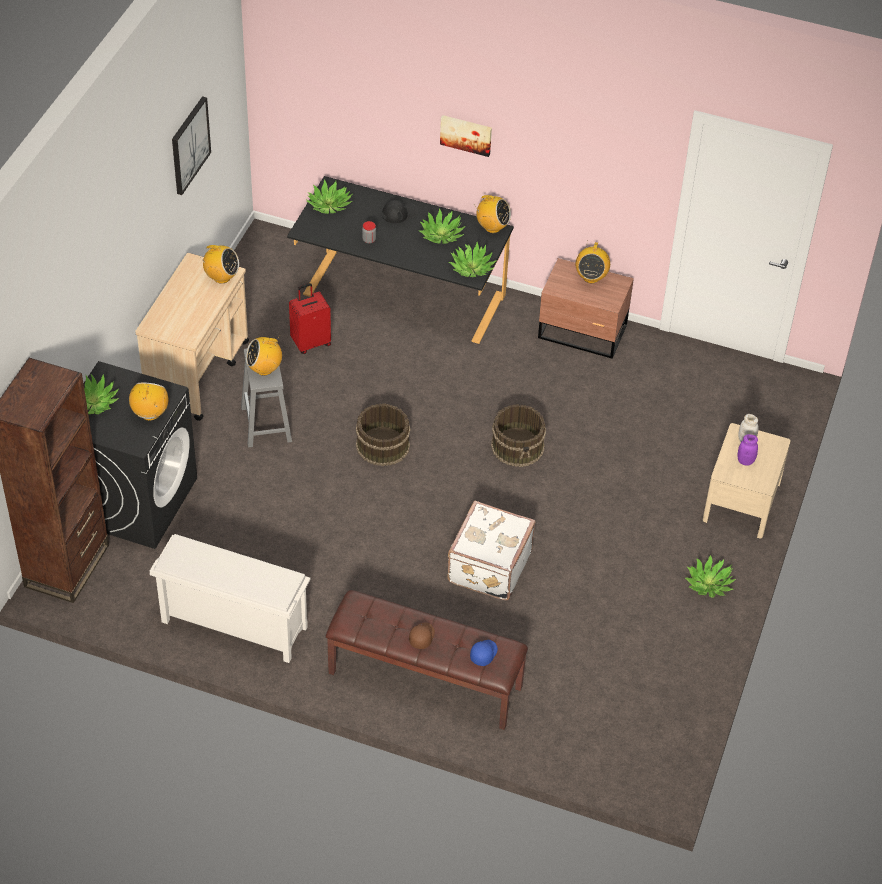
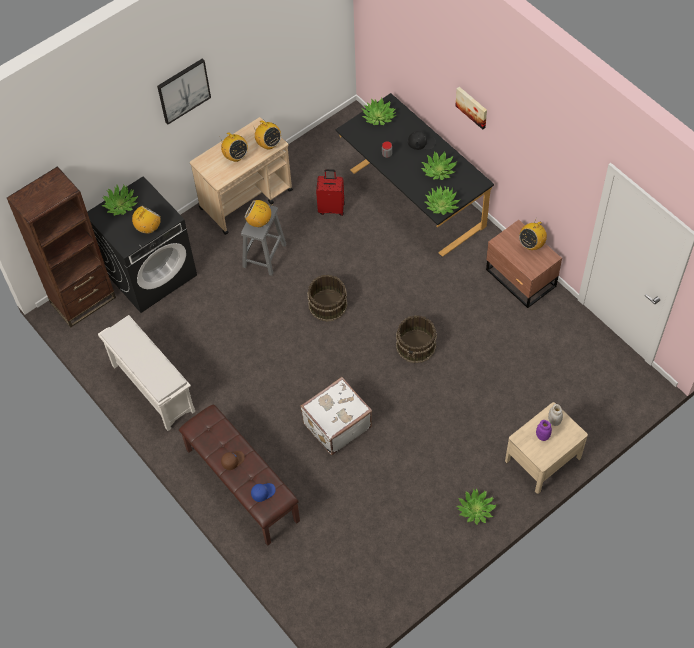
camera: 35 degrees right, 10 degrees up
(189, 145) = (273, 45): picture -> picture (183, 90)
(492, 227) = (478, 179): radio -> radio (235, 156)

